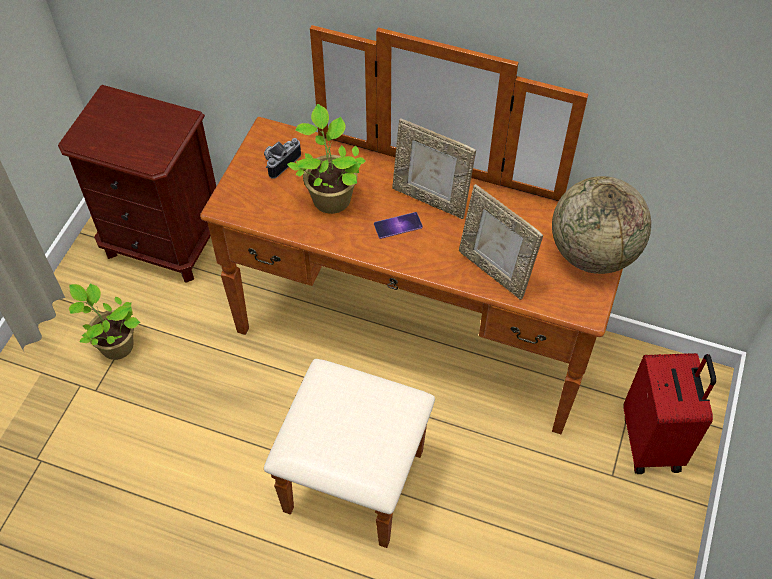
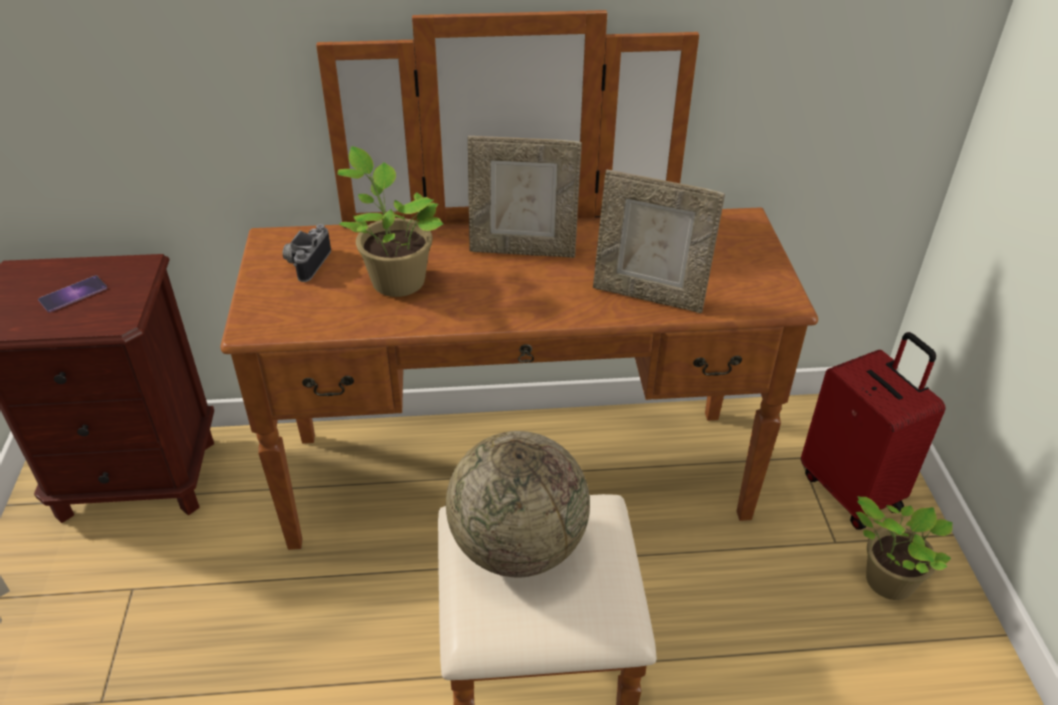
camera: 25 degrees left, 15 degrees down
(115, 345) = (111, 628): potted plant -> potted plant (885, 581)
(398, 225) = (500, 284): phone -> phone (73, 294)
(592, 253) = (745, 248): globe -> globe (517, 547)

